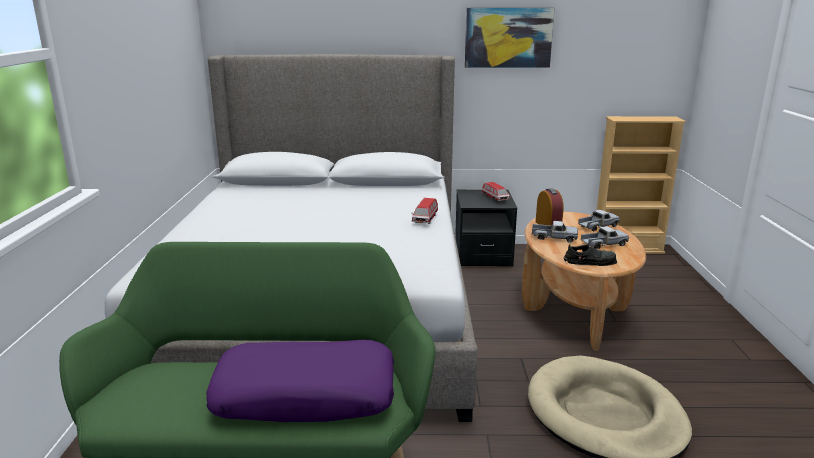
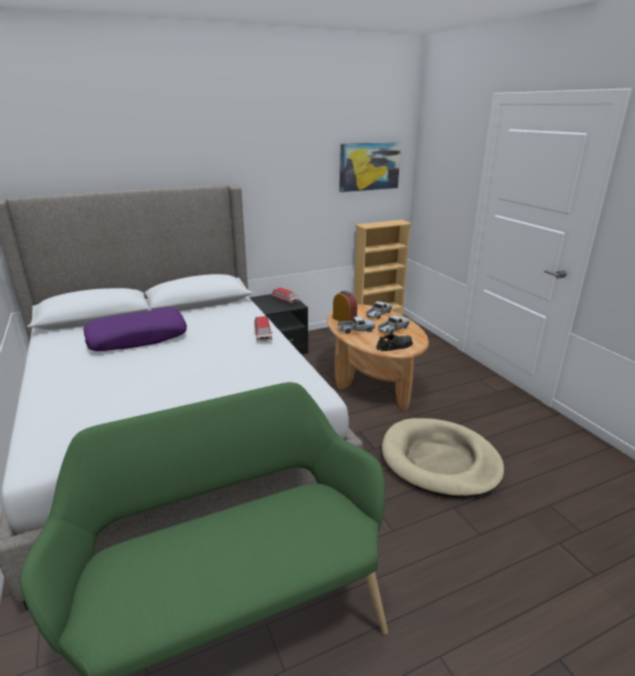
camera: 25 degrees left, 5 degrees up
(306, 395) = (284, 538): purple pillow -> purple pillow (138, 338)
(508, 37) = (278, 166): picture -> picture (369, 166)

